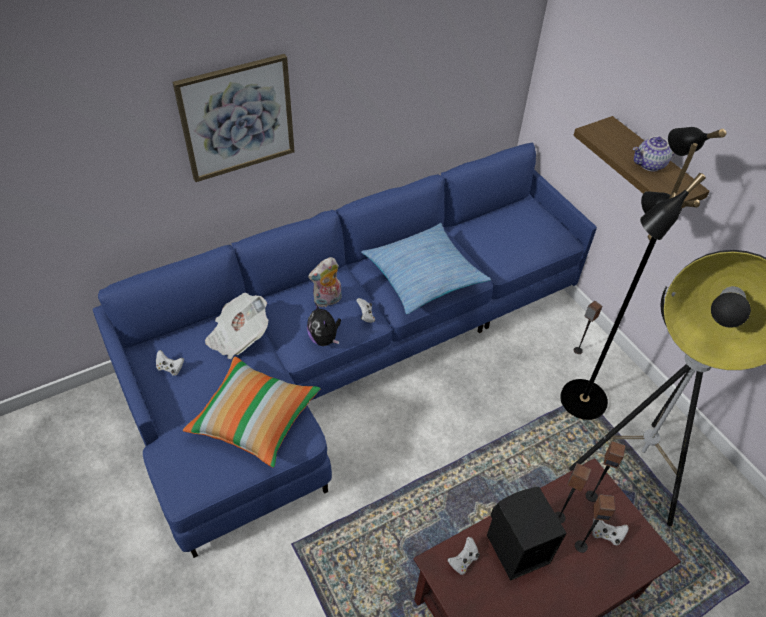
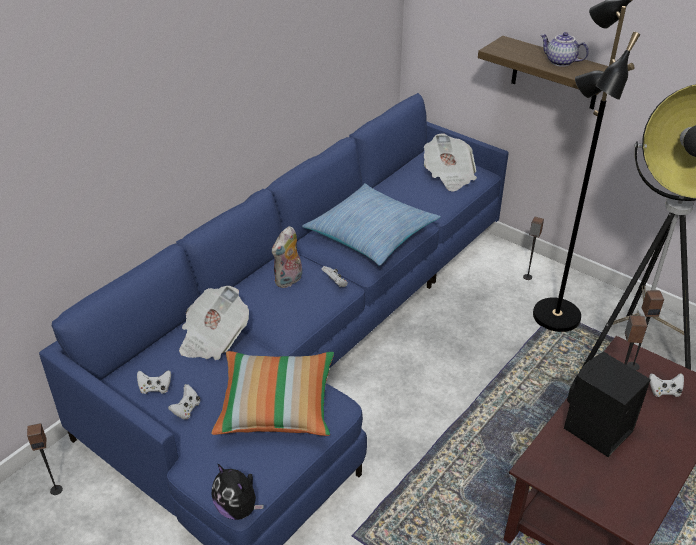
camera: 20 degrees left, 10 degrees down
(237, 118) = (166, 96): picture -> none
(324, 339) = (305, 314): plush toy -> plush toy (238, 508)
(463, 560) = (556, 456): white game controller -> white game controller (186, 409)
(530, 234) = (449, 175): none -> newspaper
(581, 546) = (649, 408): speaker -> speaker (56, 489)
(650, 165) = (560, 62): teapot -> teapot turned 75 degrees clockwise

